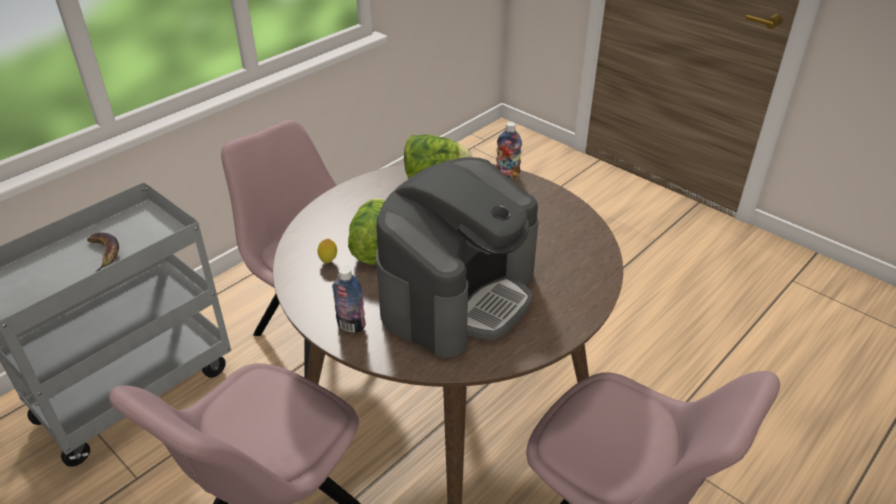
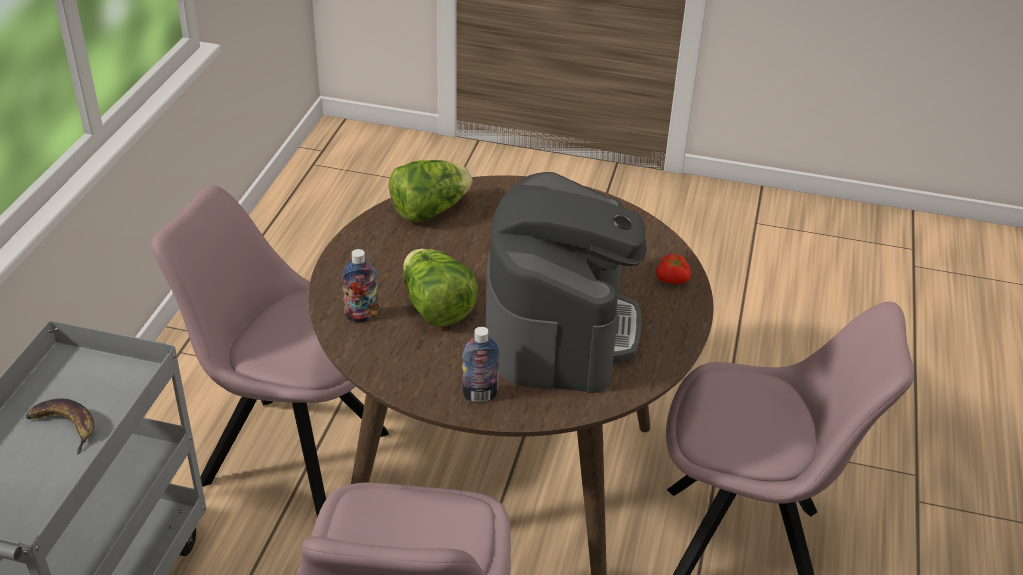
camera: 30 degrees left, 0 degrees up
(328, 261) = (394, 338): lemon -> none
(507, 174) = (504, 185): bottle -> bottle (361, 316)
(586, 287) = (673, 279): none -> tomato

